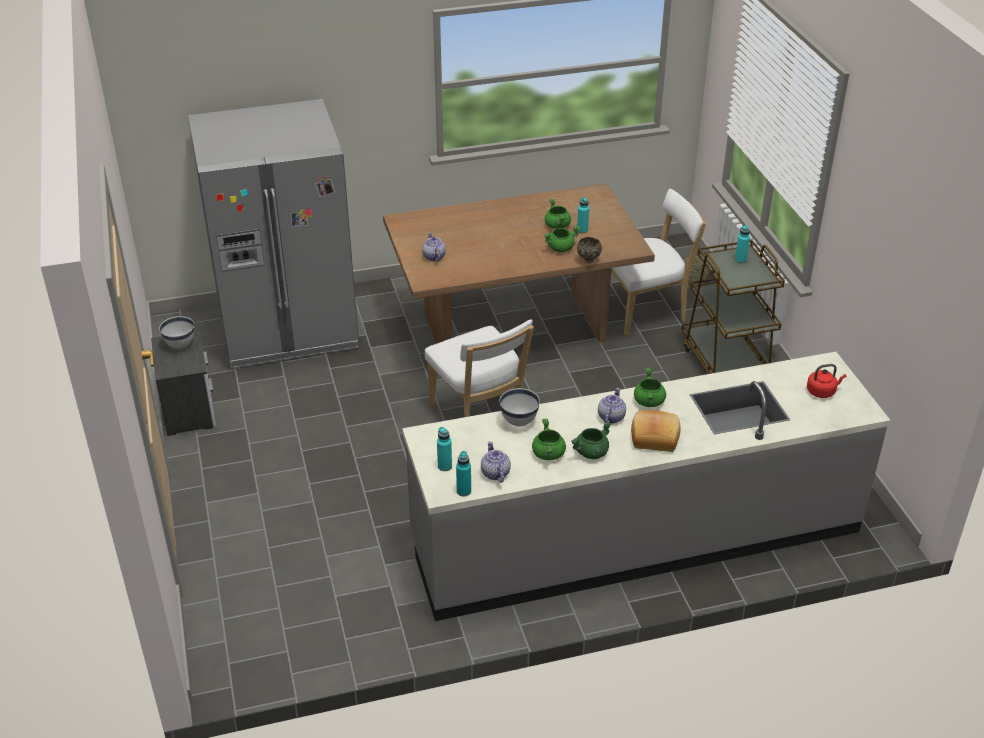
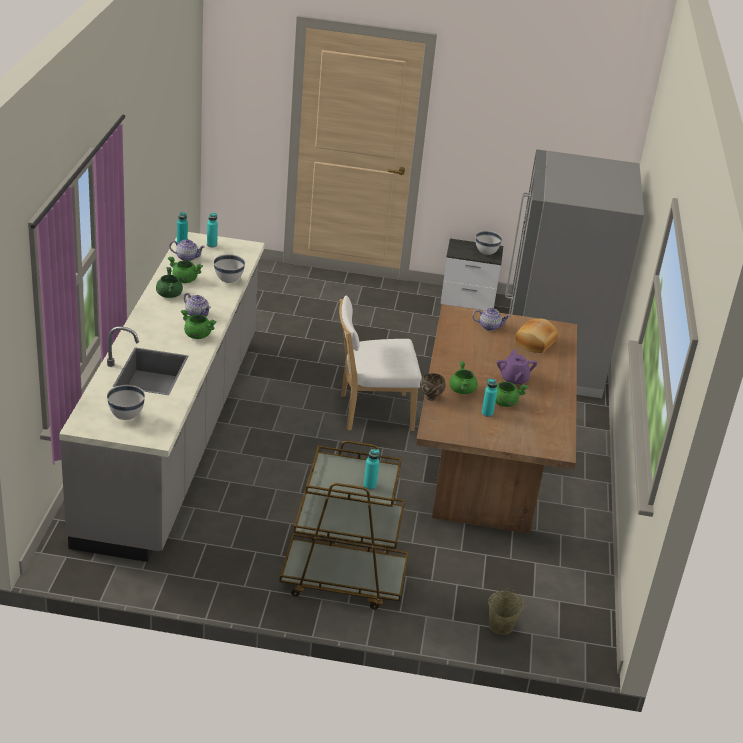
camera: 110 degrees right, 5 degrees down
(515, 228) = (513, 379): none -> purple teapot
(646, 310) = (469, 566): white chair -> none
(654, 437) = (157, 323): bread -> bread (535, 343)
(822, 391) = (126, 416): red kettle -> white bowl

